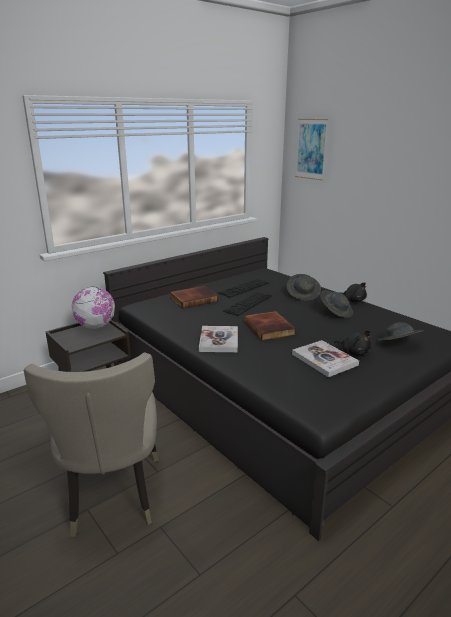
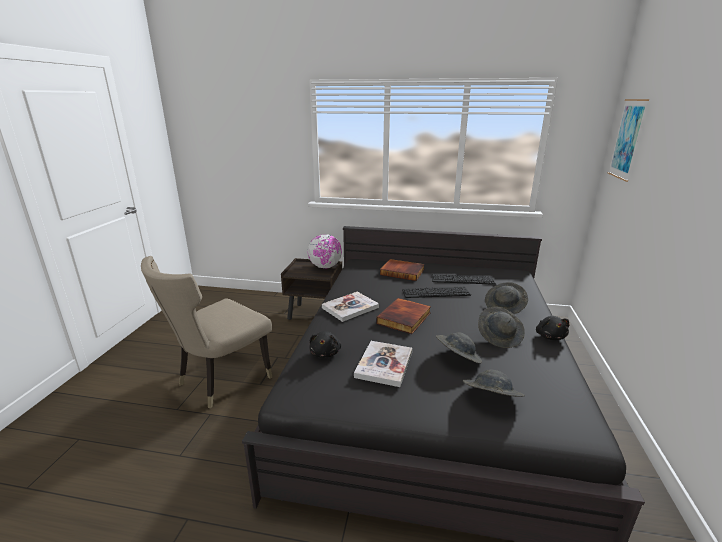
camera: 50 degrees right, 0 degrees up
(344, 335) = (457, 358): none -> grey hat
(354, 352) = (428, 376): black plush toy -> black plush toy (325, 353)

